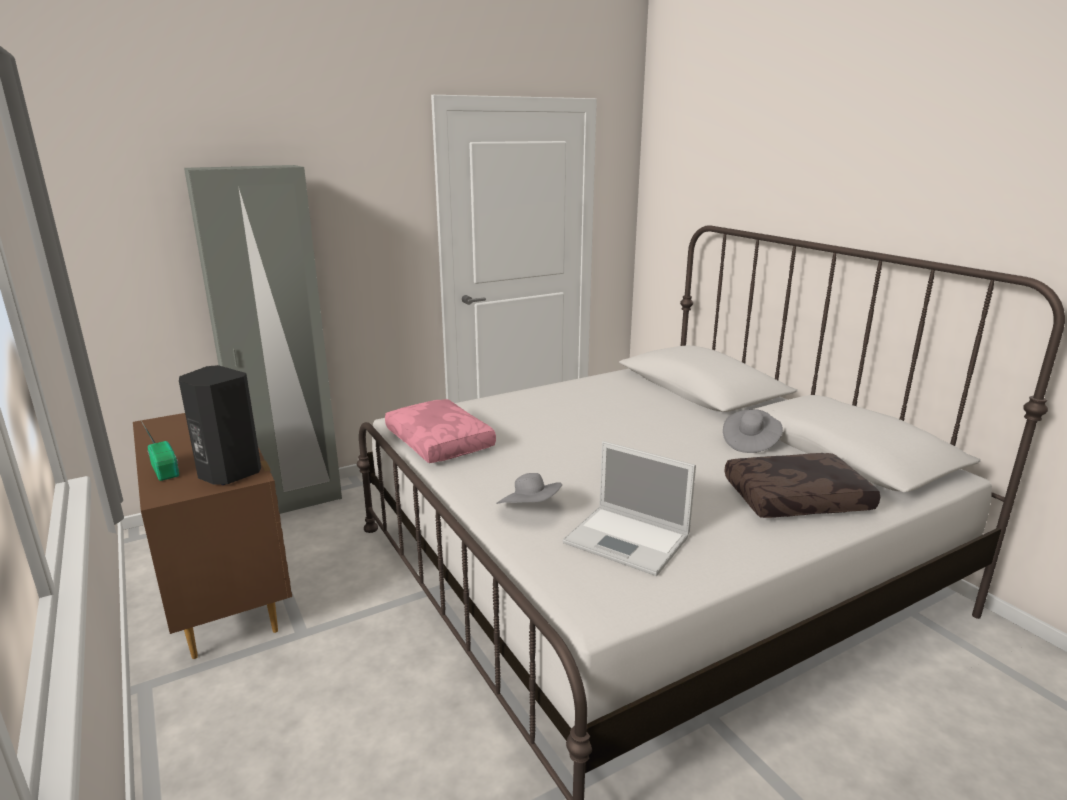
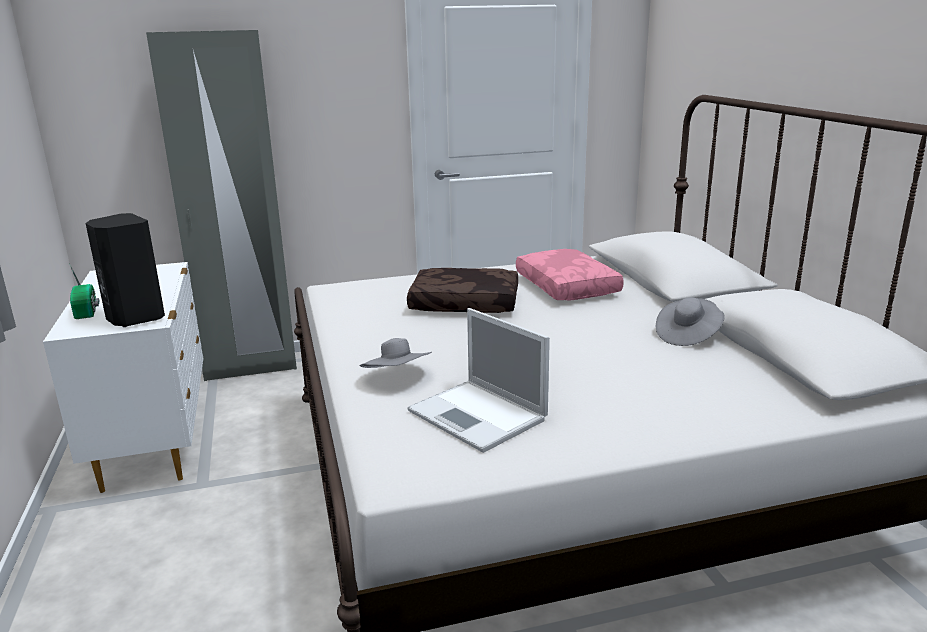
camera: 15 degrees right, 0 degrees up
(225, 591) = (155, 438): brown dresser -> white dresser
(441, 442) = (356, 309): pink pillow -> pink pillow (568, 287)
(796, 500) = (699, 397): brown pillow -> brown pillow (463, 304)

